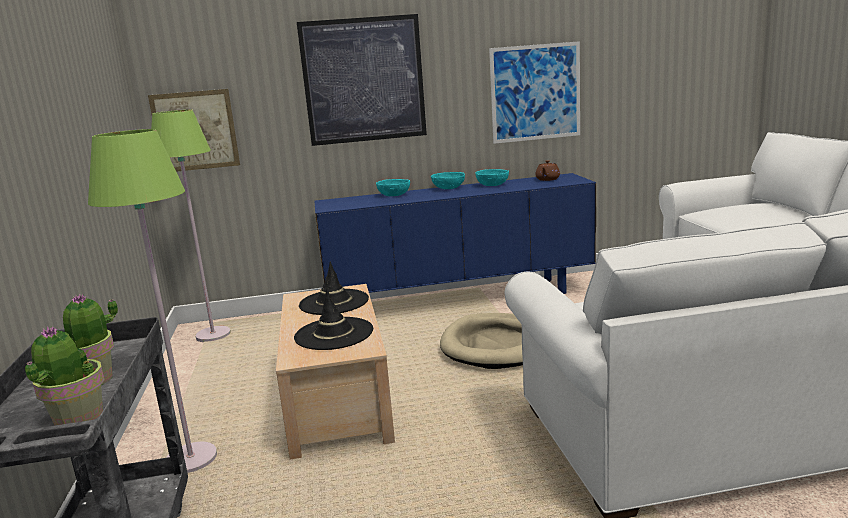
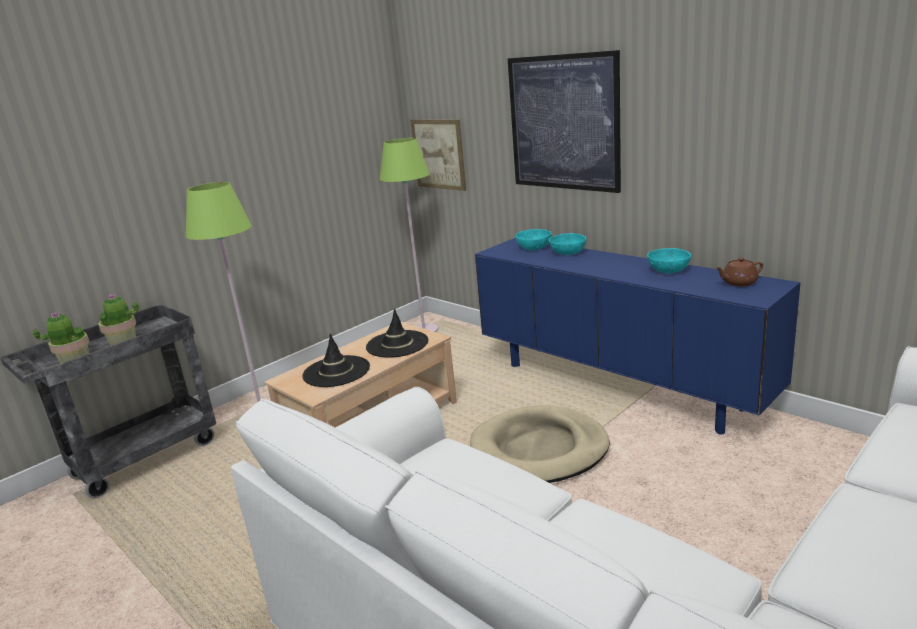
camera: 55 degrees right, 5 degrees up
(448, 188) = (626, 260): turquoise bowl -> turquoise bowl (534, 248)
(535, 92) = (760, 161): picture -> none

